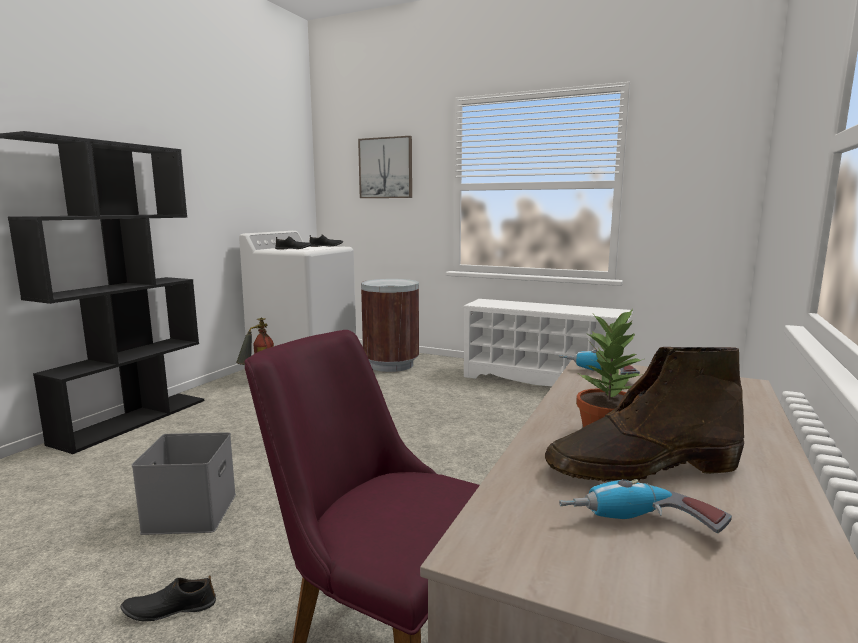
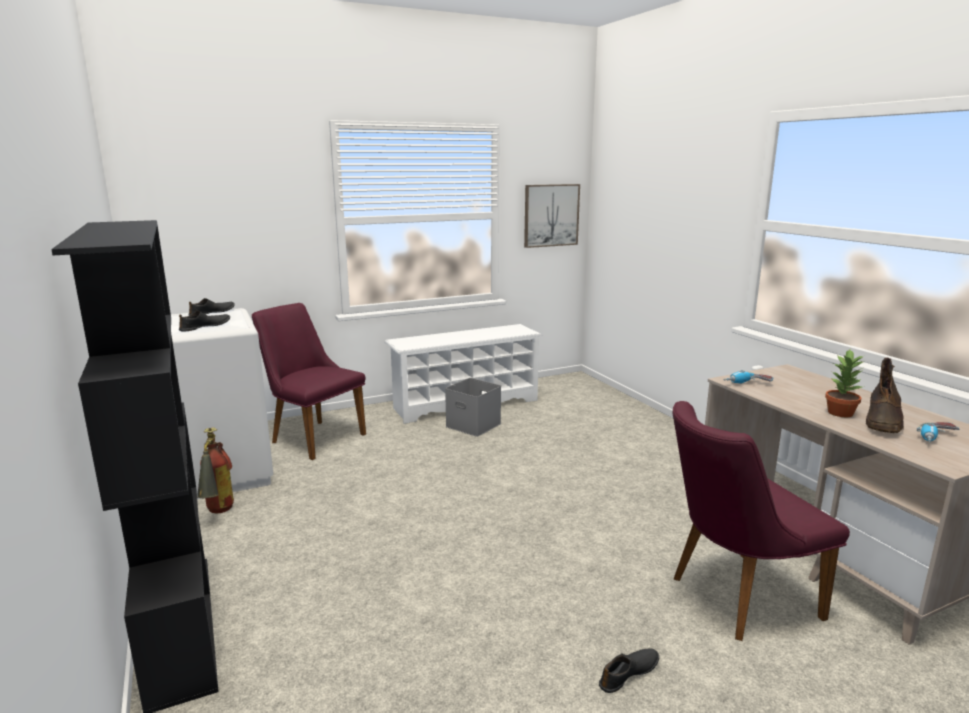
camera: 50 degrees left, 5 degrees up
(170, 608) = (629, 674): black shoe -> black shoe turned 150 degrees counterclockwise
(189, 512) = (484, 632): grey storage box -> grey storage box (472, 425)
(386, 168) = (240, 199): picture -> picture (551, 215)
(391, 365) = (312, 436): brown trash can -> purple chair

